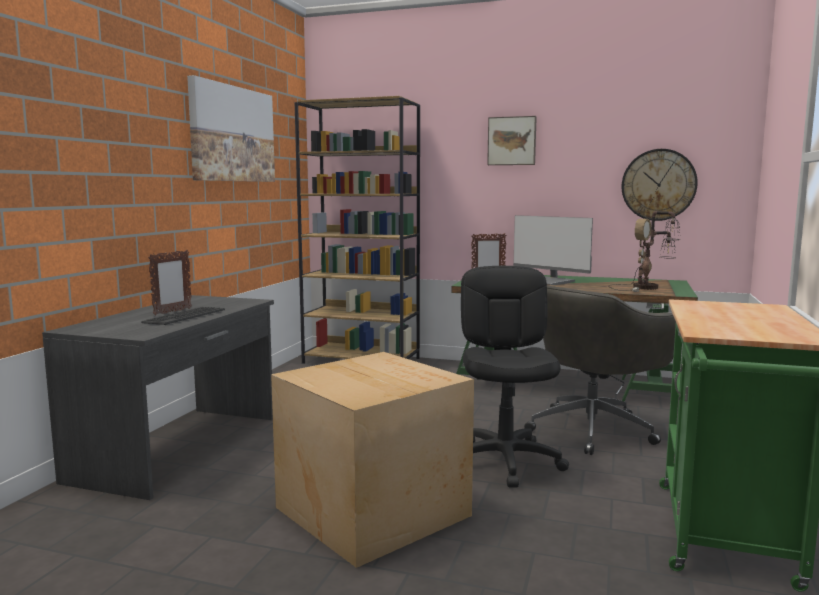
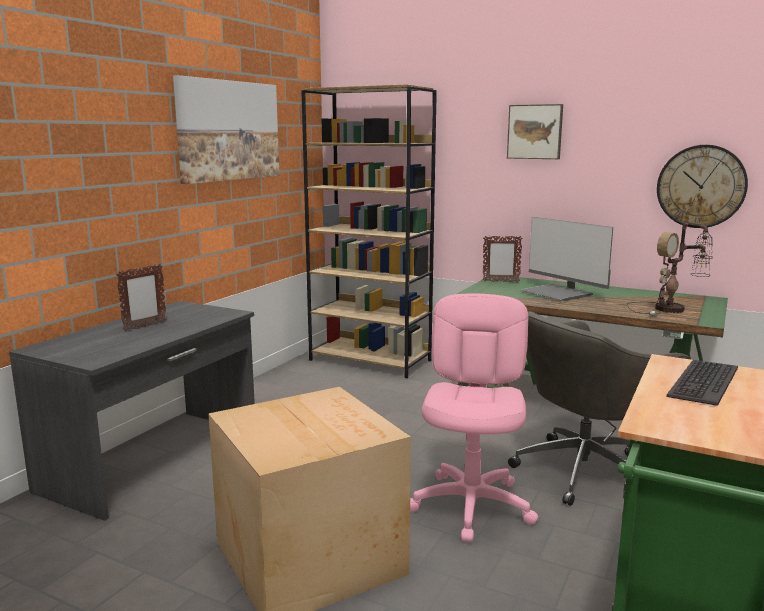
camera: 10 degrees right, 5 degrees up
(184, 316) = (151, 334): keyboard -> keyboard (702, 382)
(505, 461) = (472, 506): black office chair -> pink office chair

